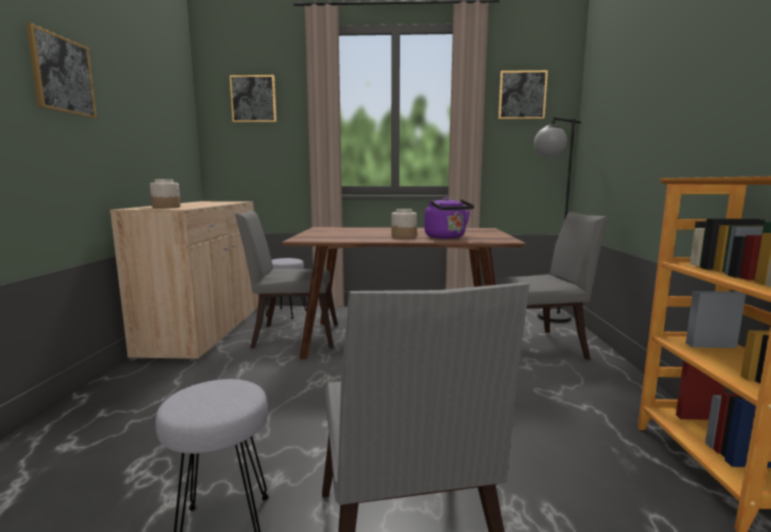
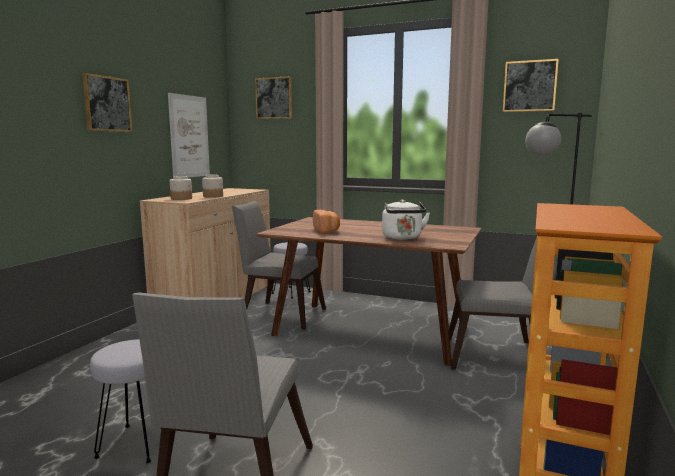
camera: 20 degrees right, 0 degrees up
(159, 135) = (189, 136): none -> picture
(357, 235) = (326, 230): none -> bread
(404, 236) = (366, 234): jar -> jar (213, 196)
(447, 237) = (402, 238): purple kettle -> white kettle

